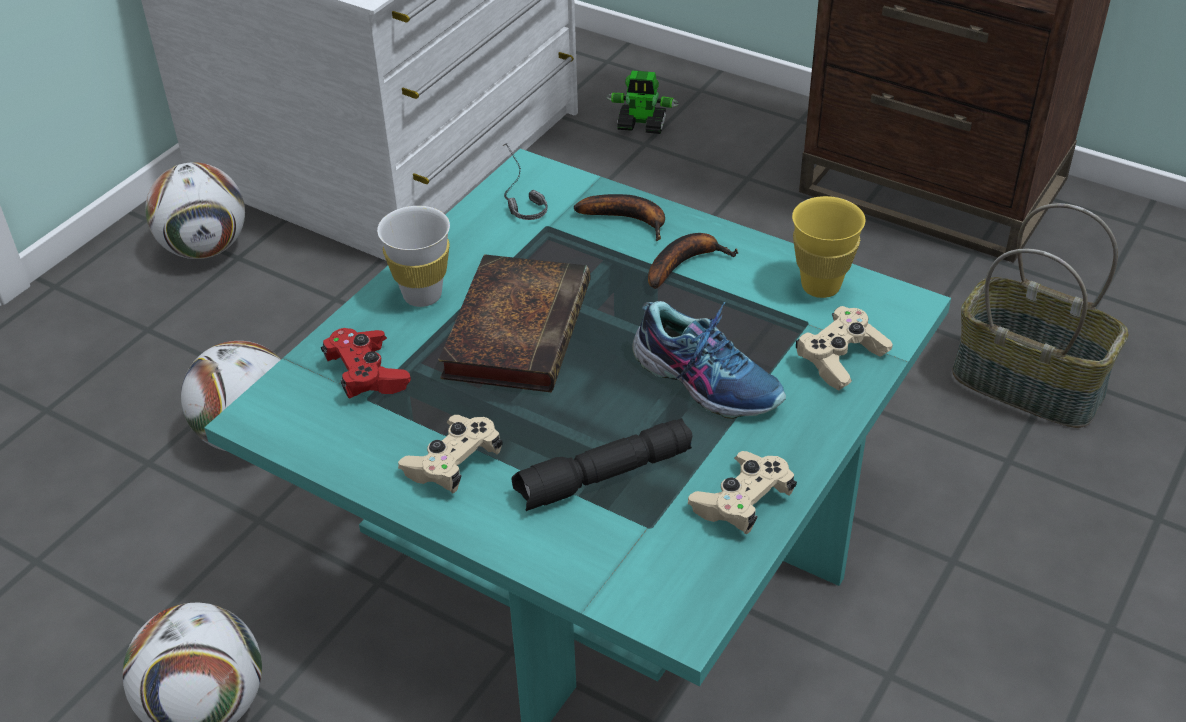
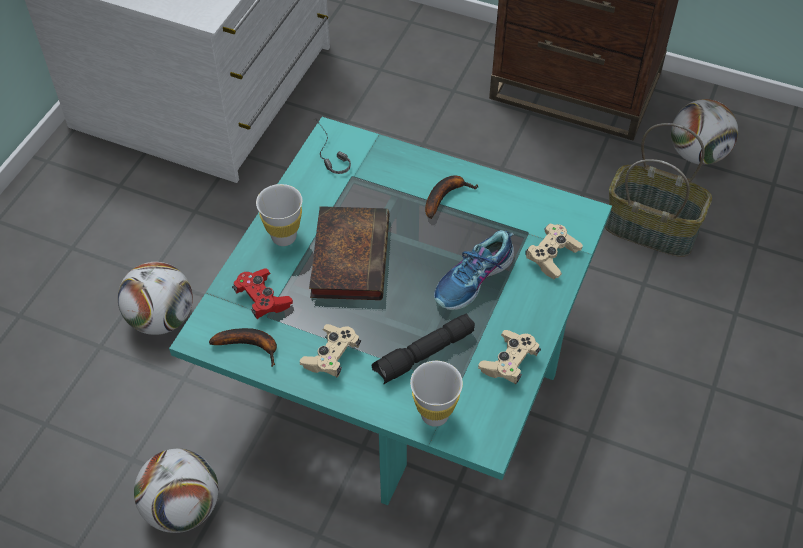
camera: 10 degrees left, 10 degrees up
(205, 248) = (95, 180): football -> football (697, 154)
(602, 567) = (434, 415): none -> white cup
(629, 219) = (404, 166): banana -> banana (251, 345)
(642, 125) = (376, 54): toy robot -> none
(707, 379) = (474, 280): shoe -> shoe turned 105 degrees clockwise
(820, 286) = (532, 205): yellow cup -> none

